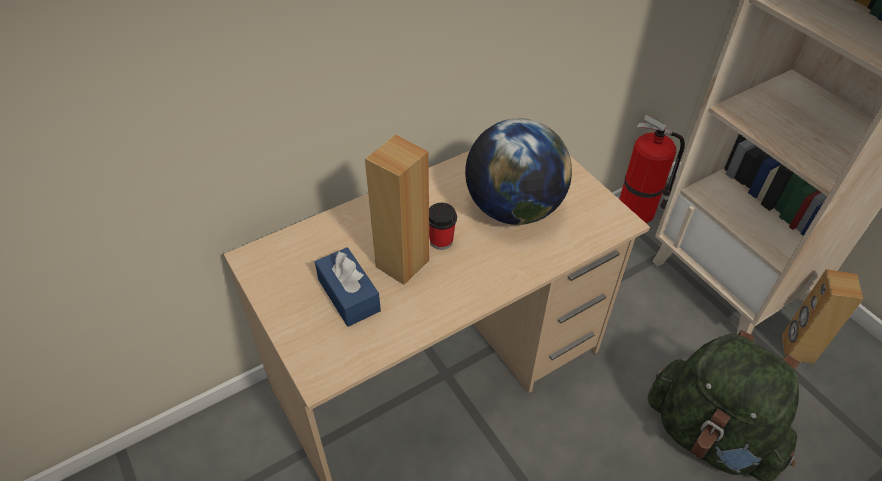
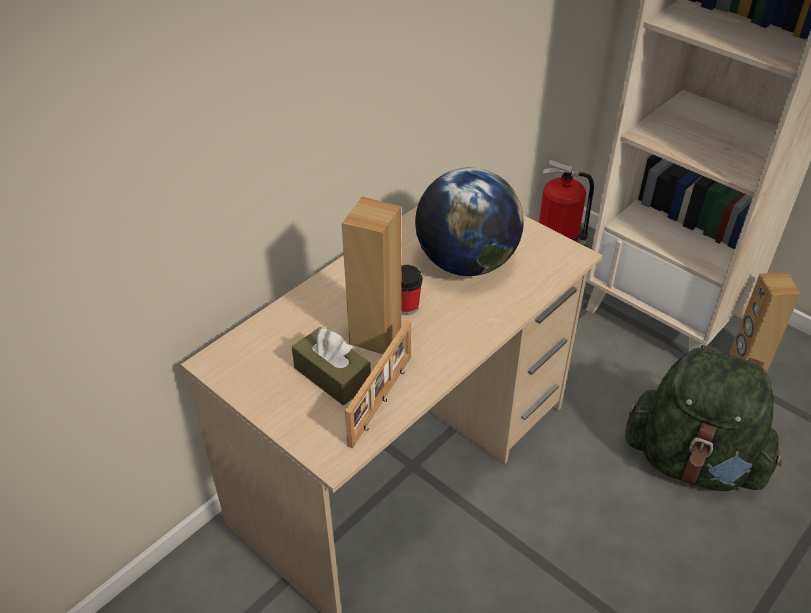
camera: 15 degrees left, 5 degrees down
(349, 295) = (332, 376): blue tissue box -> brown tissue box
(384, 330) = (382, 400): none -> picture frame

